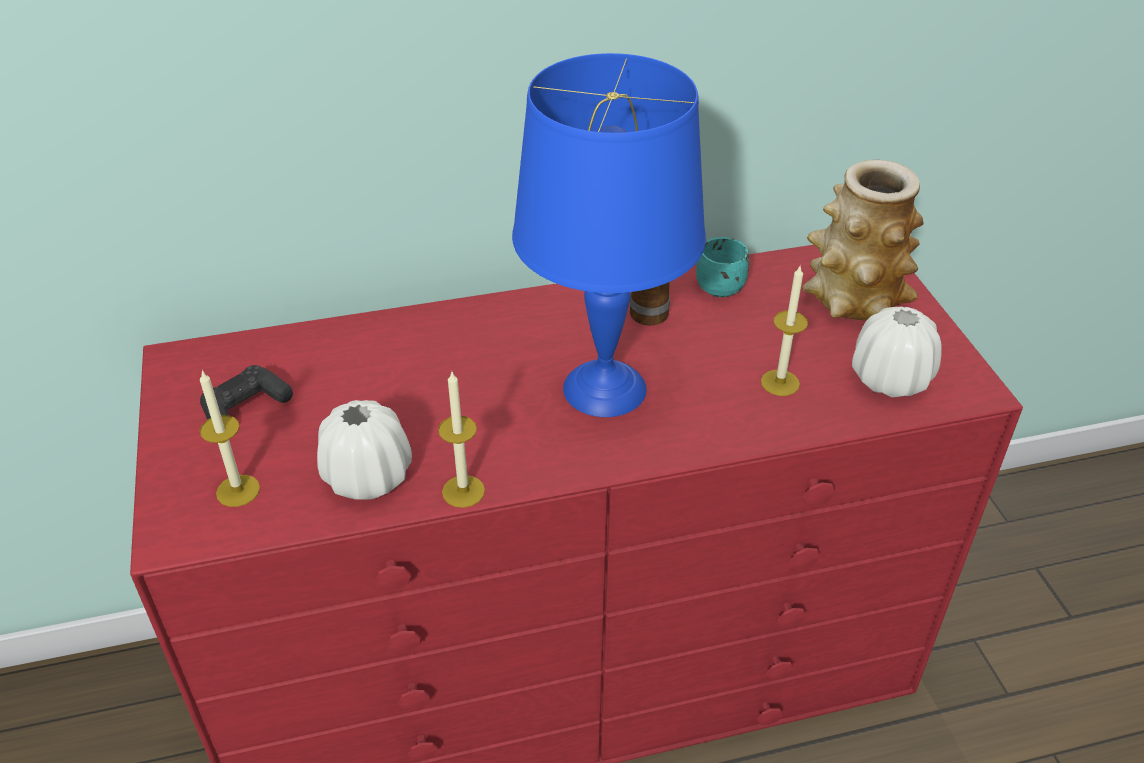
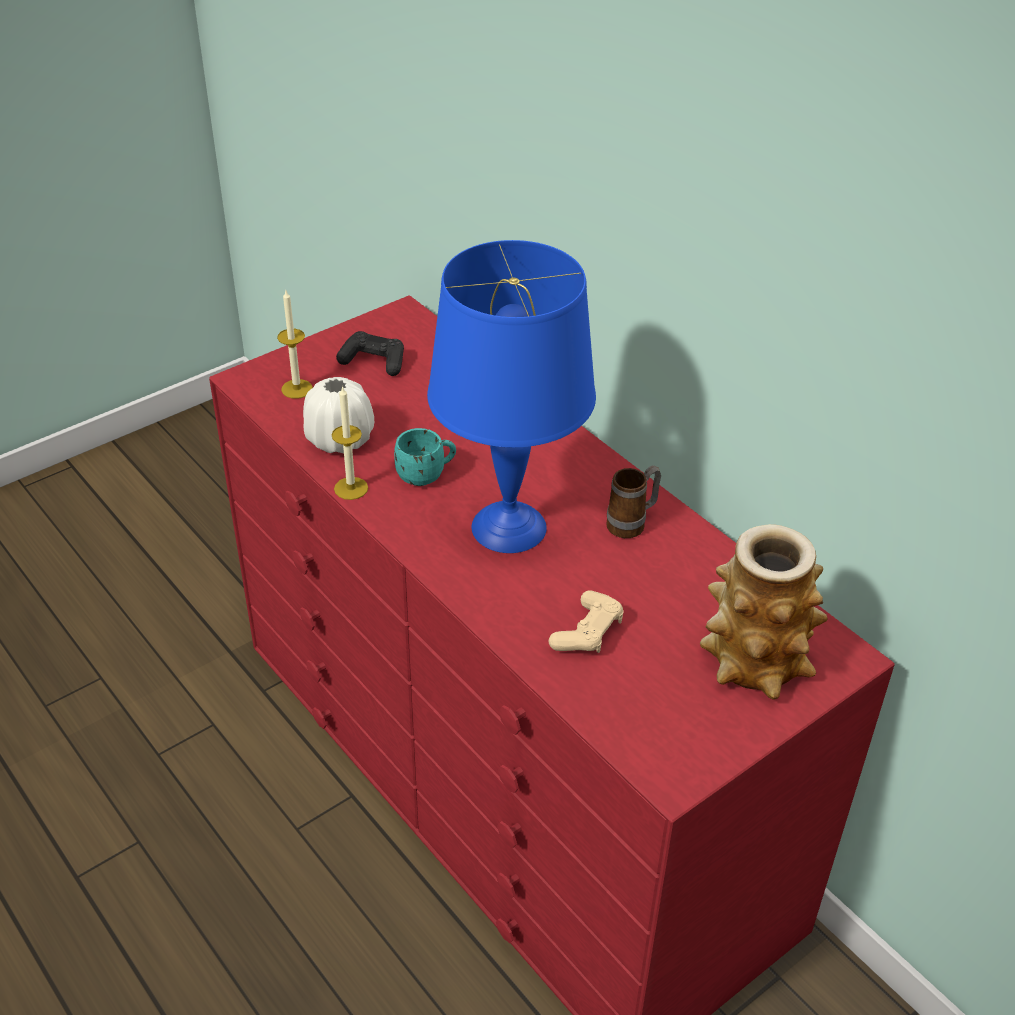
camera: 65 degrees right, 0 degrees up
(719, 283) = (705, 560): turquoise mug -> turquoise mug (426, 475)
(780, 383) = (587, 632): candle -> beige game controller
(890, 379) = (644, 709): white vase -> none

